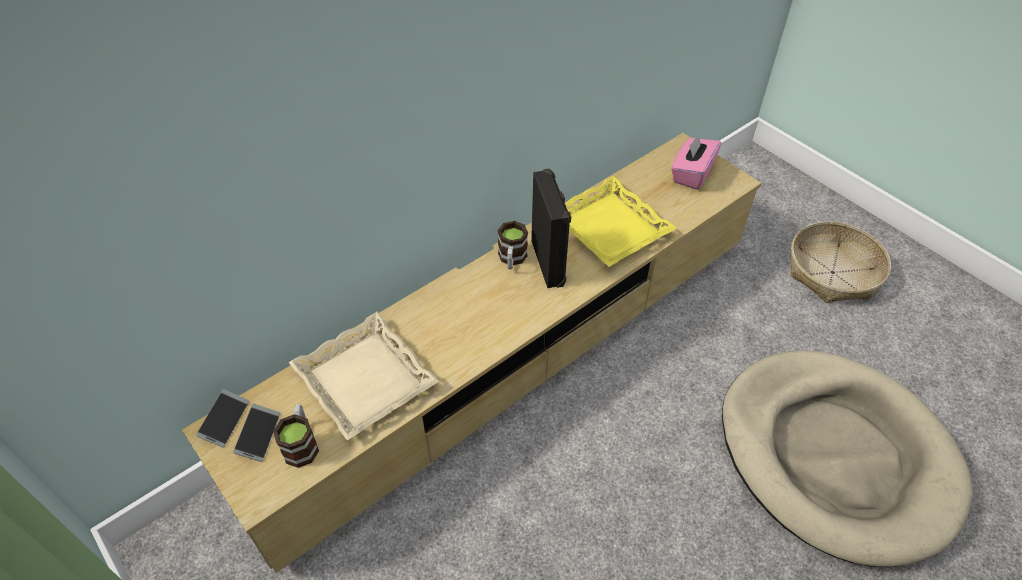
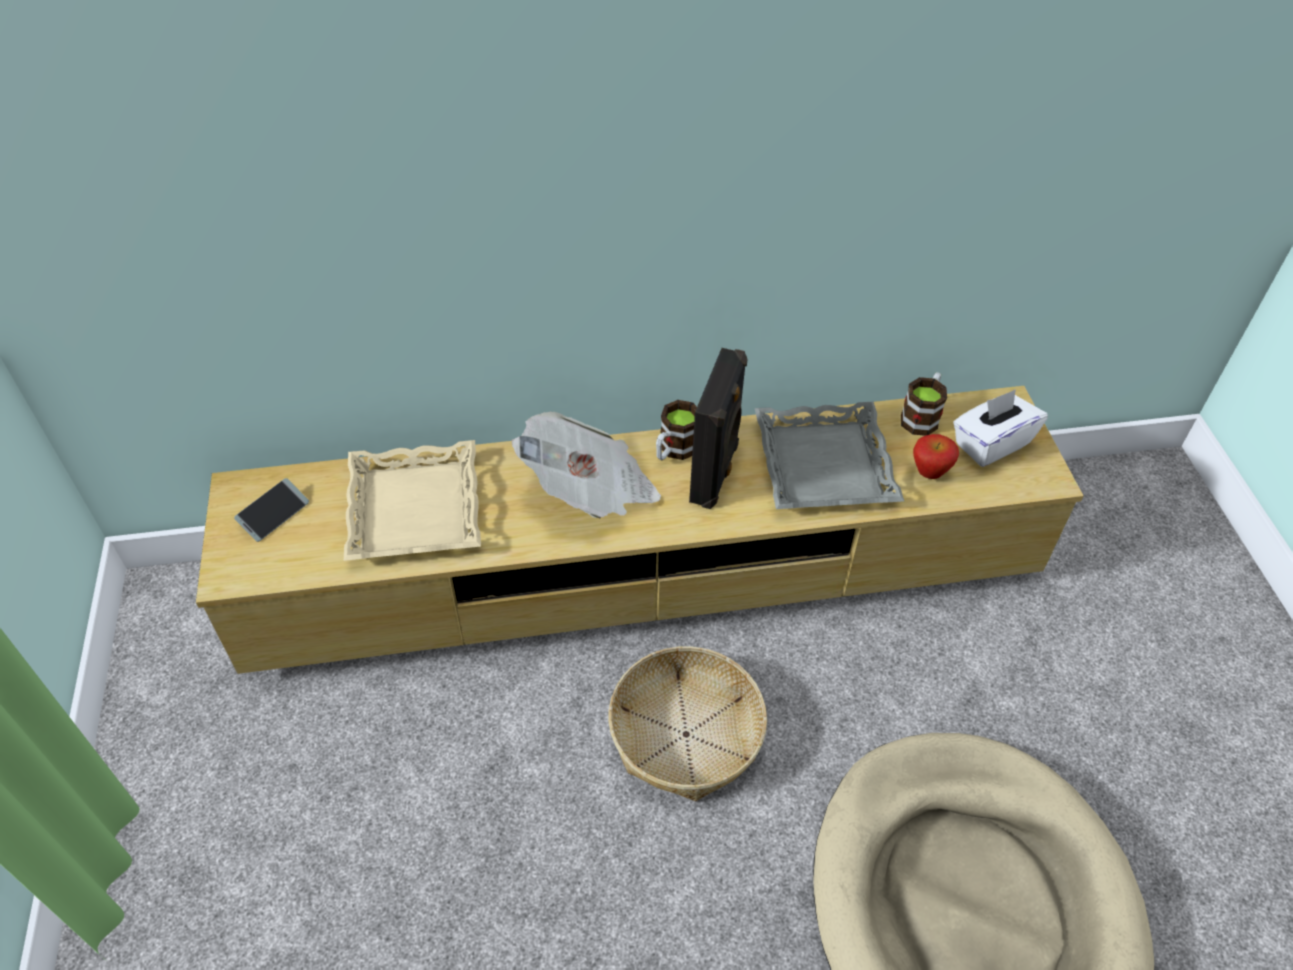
camera: 30 degrees right, 0 degrees up
(225, 421) = (254, 484): phone -> none
(302, 444) = (306, 543): mug -> mug (922, 416)
(478, 310) = (590, 491): none -> newspaper
(610, 227) = (825, 465): yellow tray -> grey tray
(672, 206) = (929, 473): none -> apple
(691, 174) = (991, 443): pink tissue box -> white tissue box
(832, 272) = (1163, 674): basket -> basket (686, 734)

